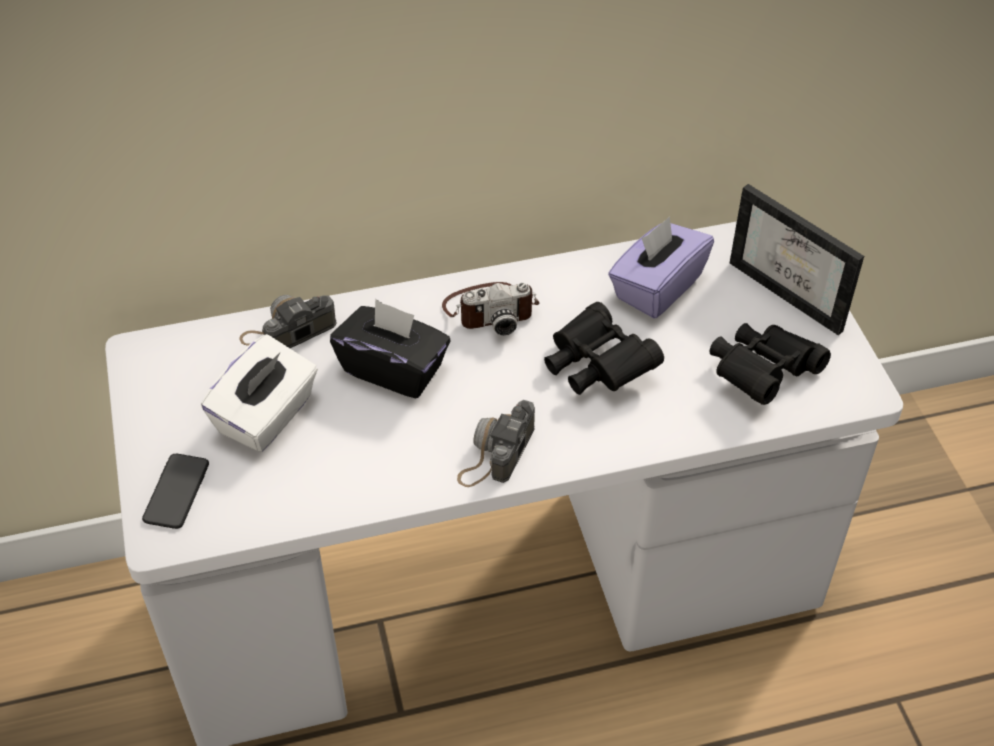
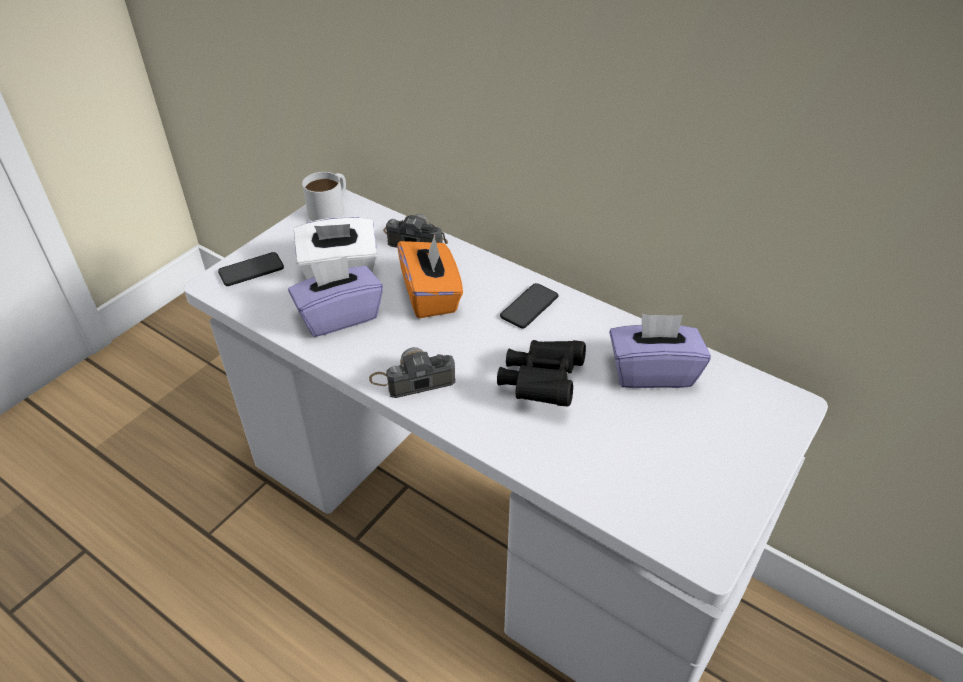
camera: 50 degrees right, 5 degrees down
(147, 365) = (331, 209): none -> white mug
(342, 457) = (339, 316): none -> purple tissue box
(393, 369) = (431, 295): black tissue box -> orange tissue box
(490, 310) = (529, 307): camera -> phone
(761, 374) = (644, 478): black binoculars -> none
(796, 291) = (754, 450): picture frame -> none

